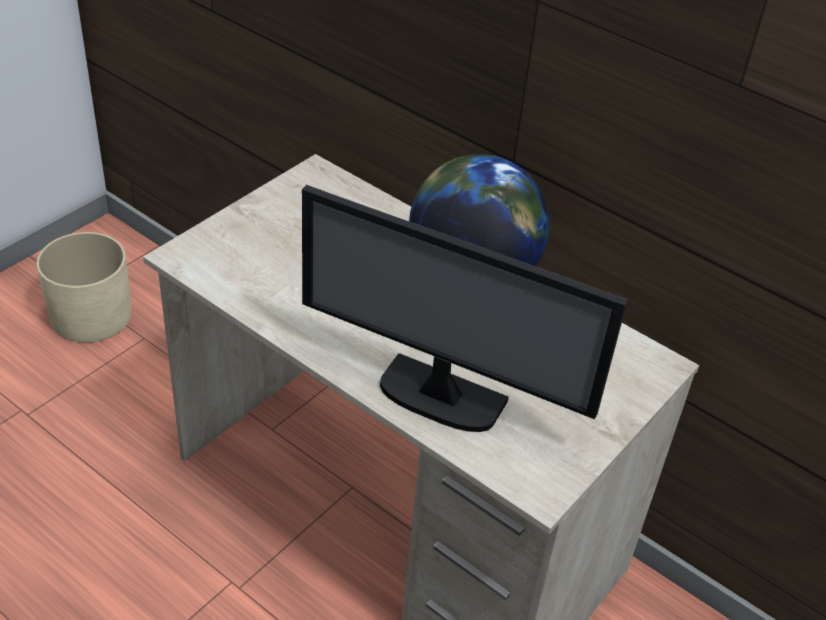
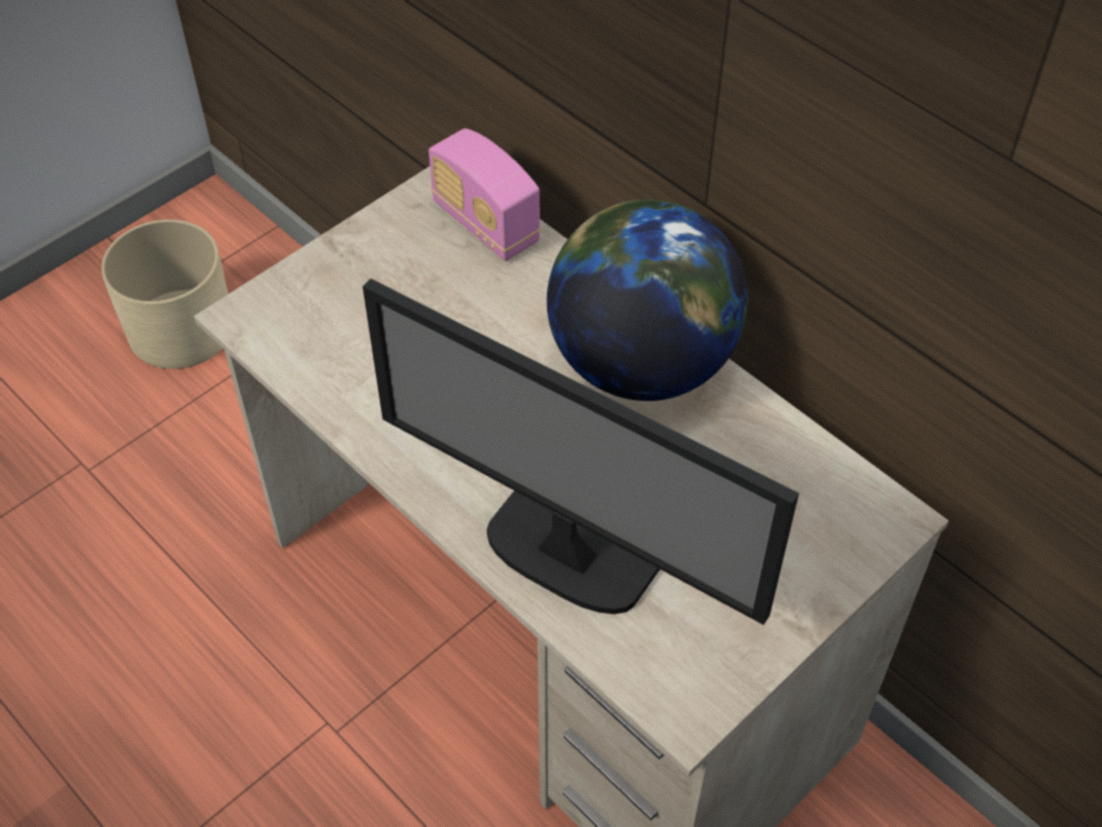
camera: 10 degrees right, 10 degrees up
(347, 195) = (485, 223): none -> radio

